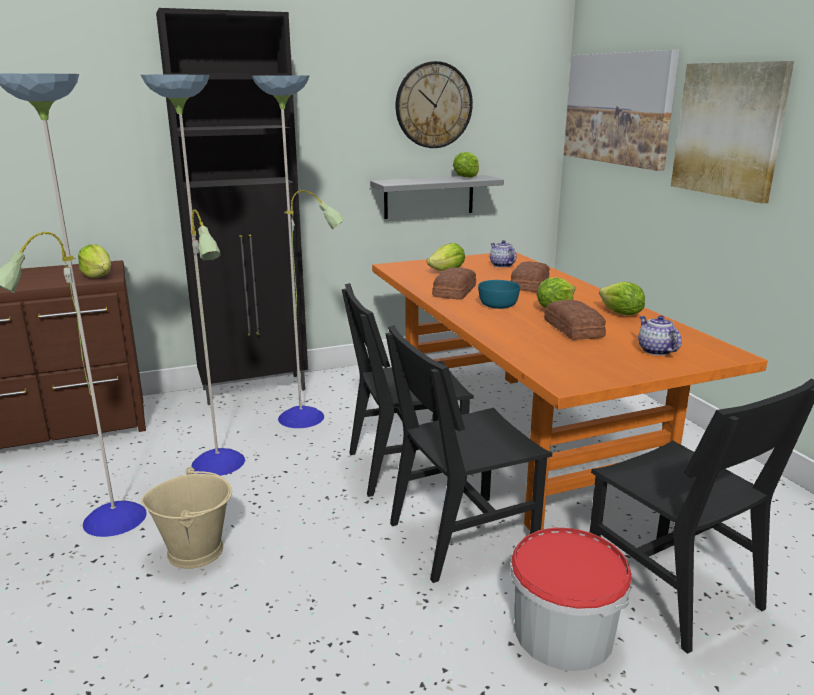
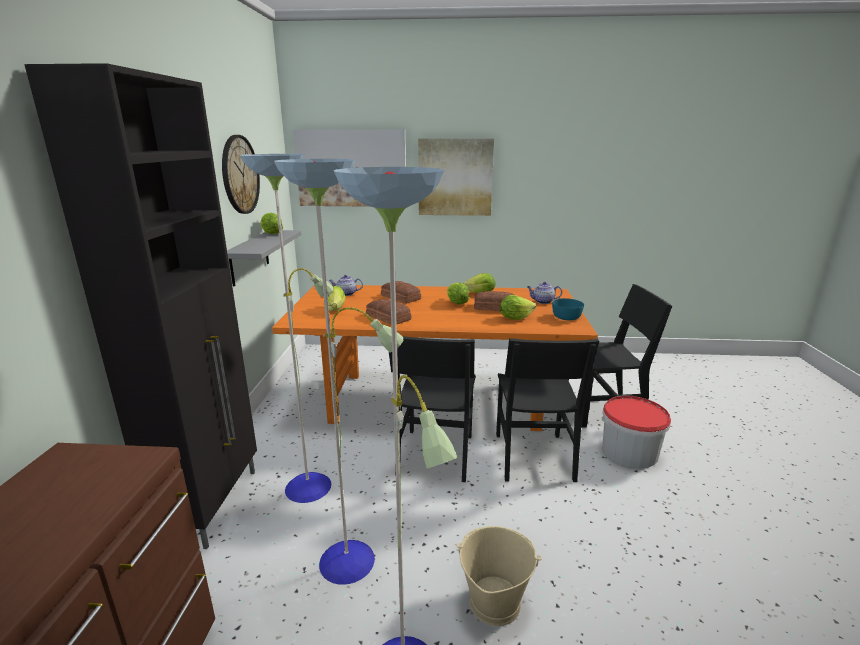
camera: 65 degrees left, 0 degrees up
(98, 276) = (123, 466): lettuce -> lettuce (515, 318)
(498, 305) = (433, 313): turquoise bowl -> turquoise bowl (566, 317)

